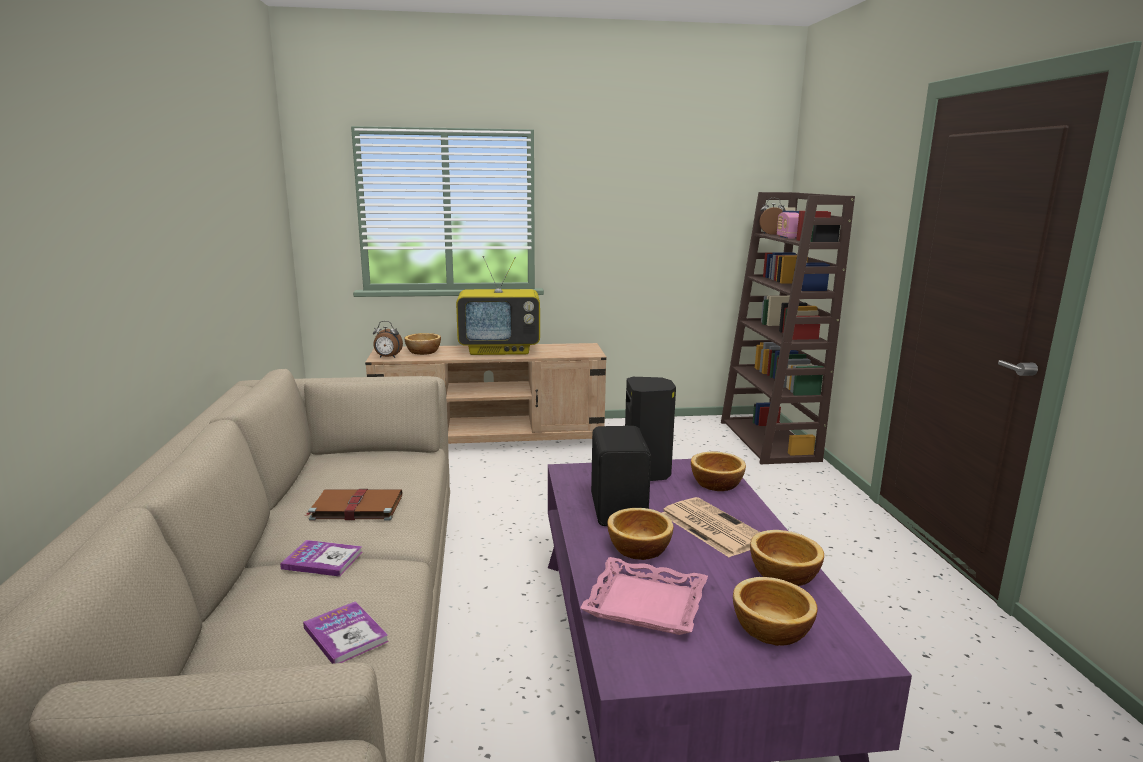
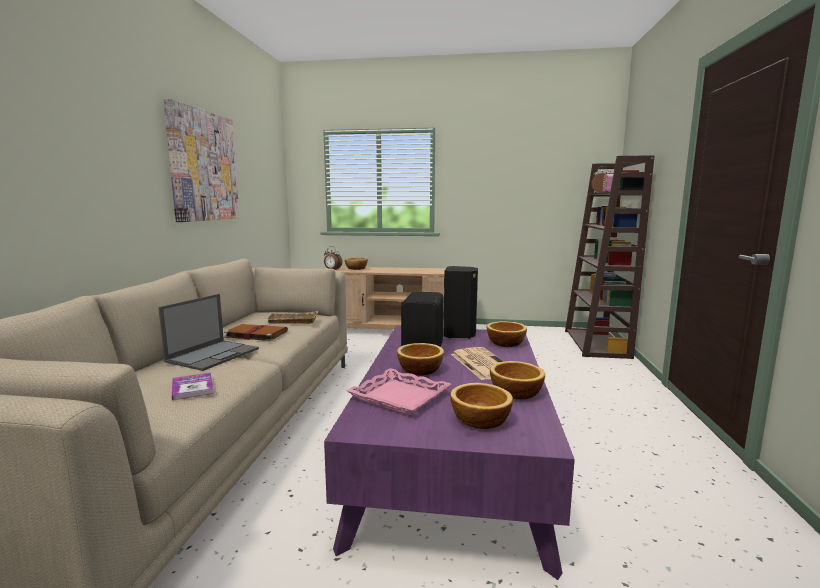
camera: 15 degrees right, 5 degrees down
(196, 217) = (203, 166): none -> picture
(322, 560) = (214, 355): book -> laptop
(392, 473) = (291, 322): none -> beige tray
(500, 350) = (405, 269): television -> none

